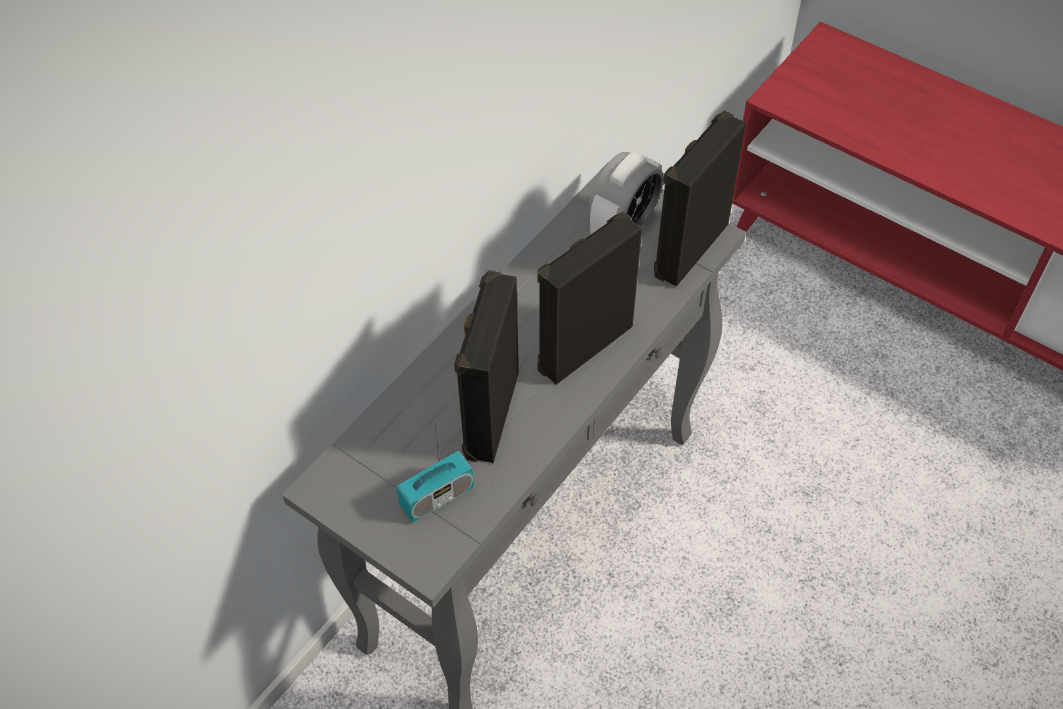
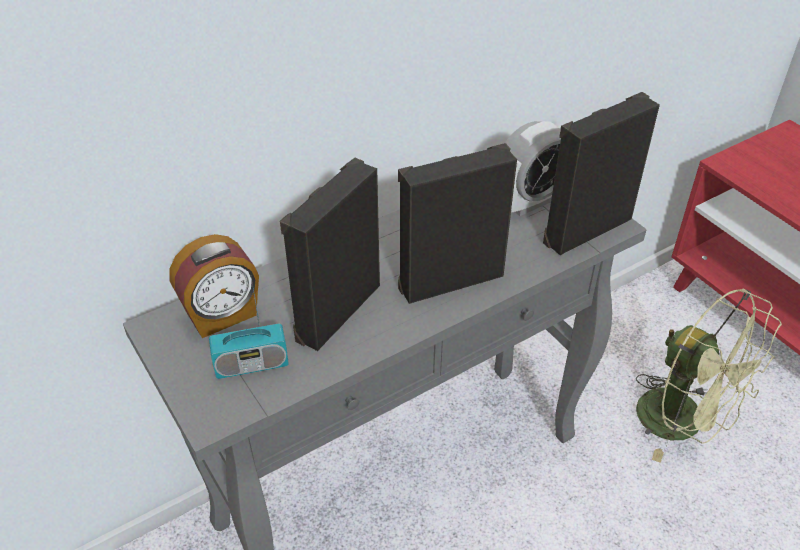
camera: 20 degrees right, 10 degrees down
(379, 454) = (222, 316): none -> alarm clock
(791, 385) = (683, 423): none -> green fan

